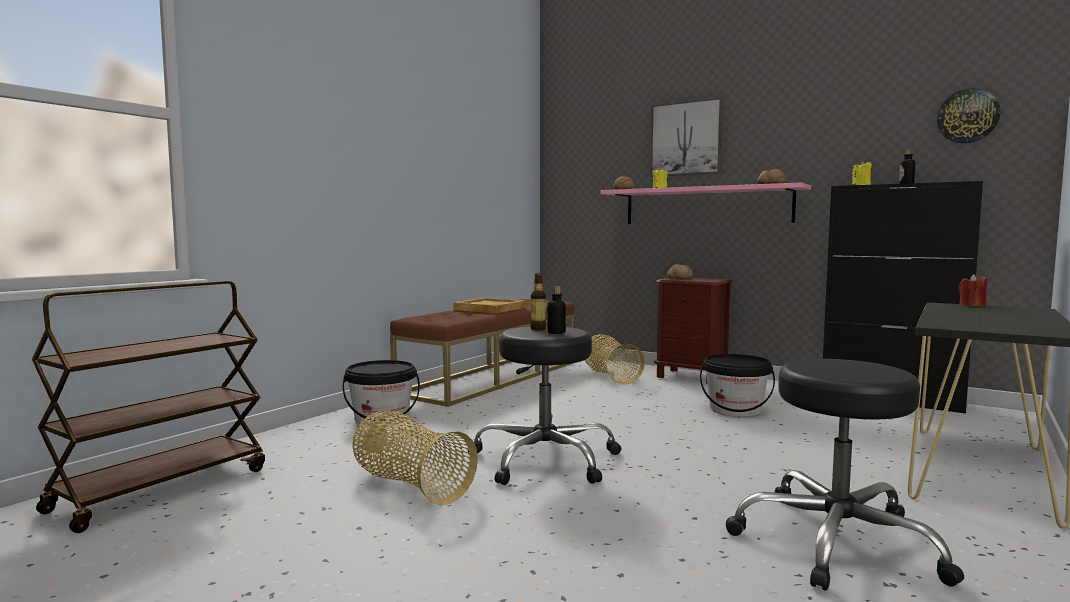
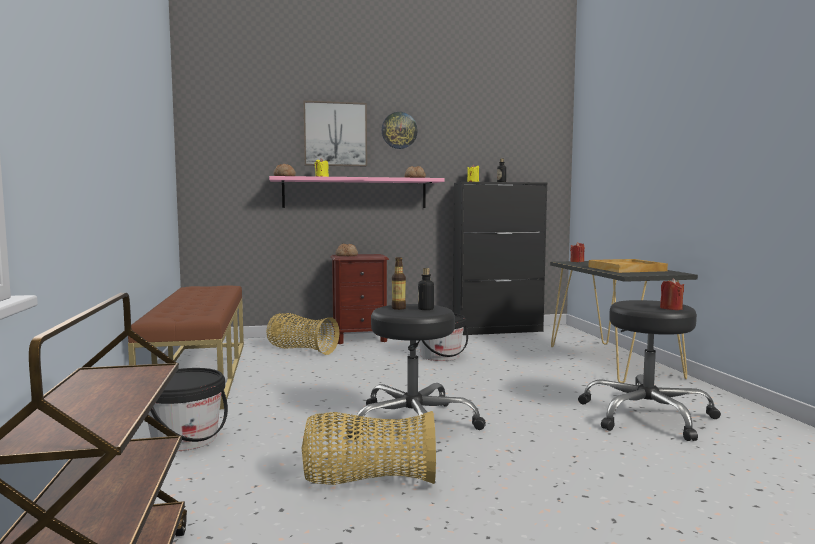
camera: 45 degrees left, 0 degrees up
(490, 308) = (196, 300): beige tray -> beige tray (627, 269)
(851, 376) = (671, 308): none -> red candle
(967, 116) = (526, 139): wall clock -> wall clock (399, 130)

